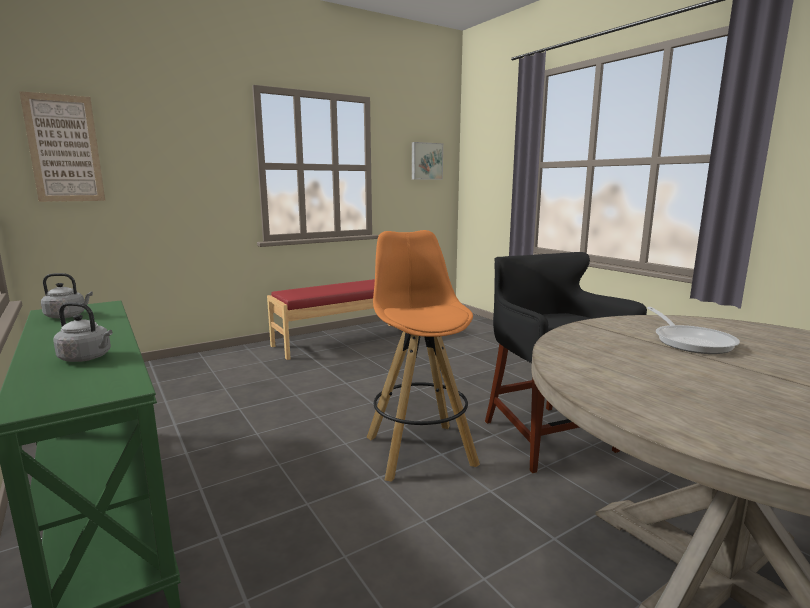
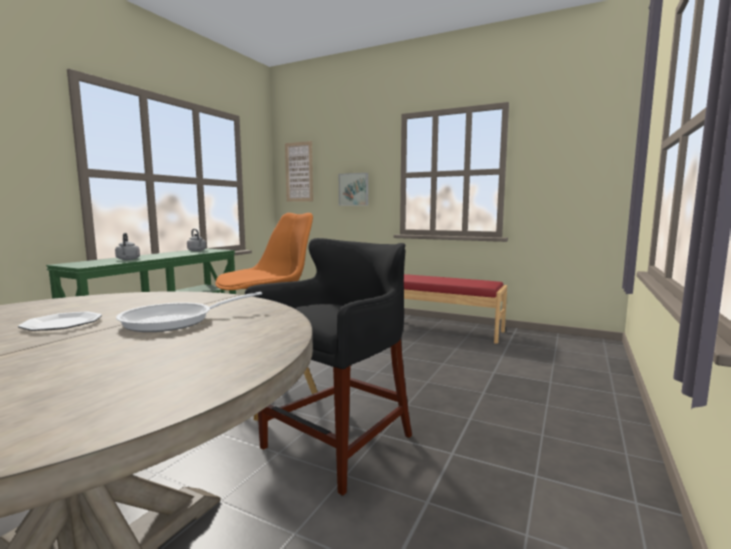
camera: 60 degrees right, 5 degrees down
(426, 161) = (582, 159): picture -> picture (354, 189)
(703, 373) = (62, 324): none -> plate

